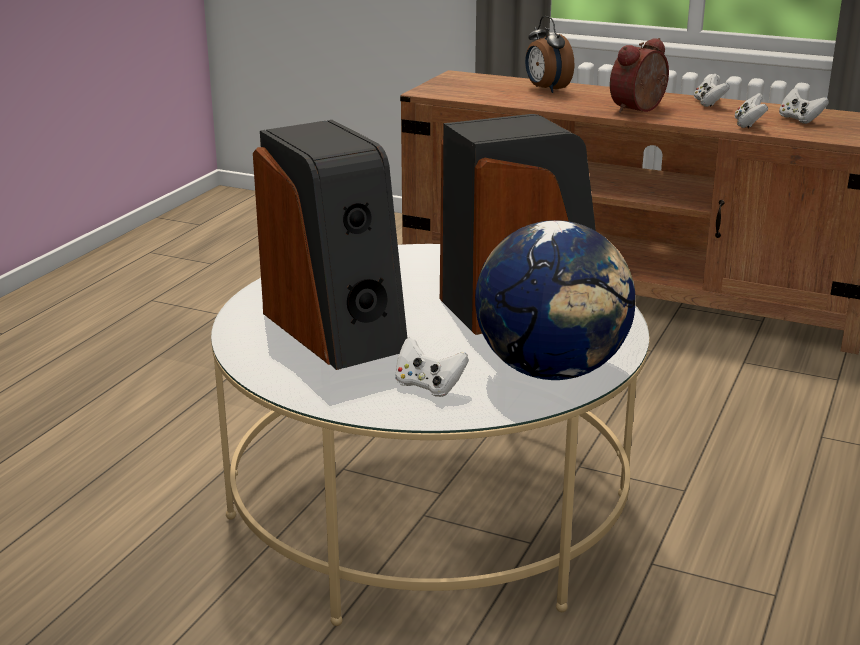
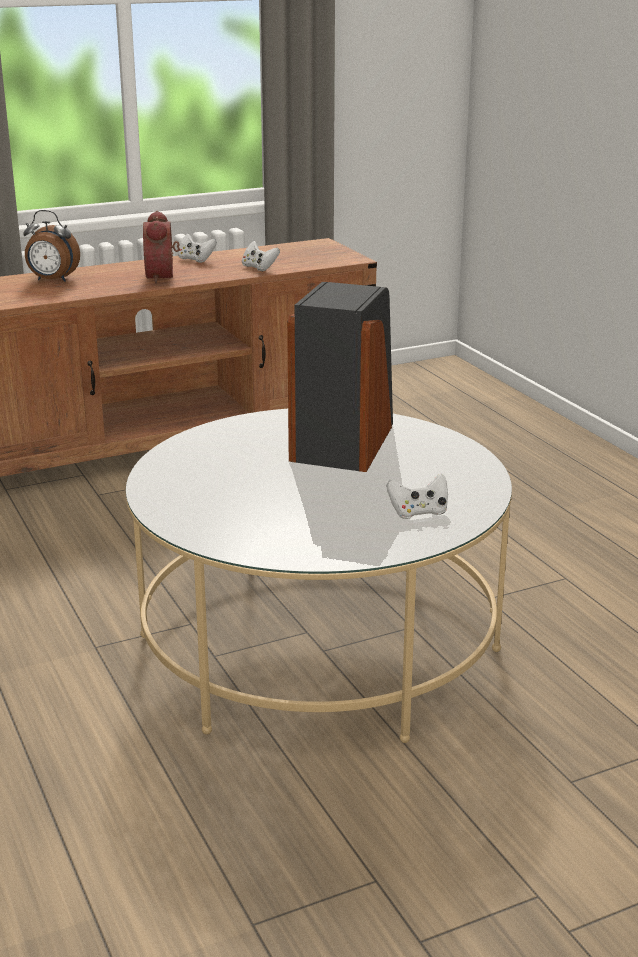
camera: 50 degrees left, 0 degrees up
(336, 330) = (279, 510): speaker -> none
(552, 371) = (455, 471): globe -> none
(799, 120) = (279, 256): white game controller -> none

